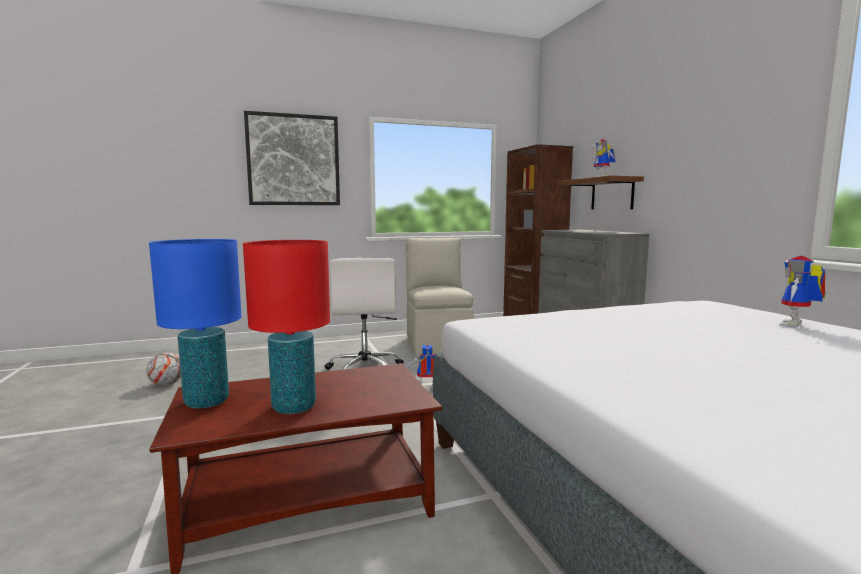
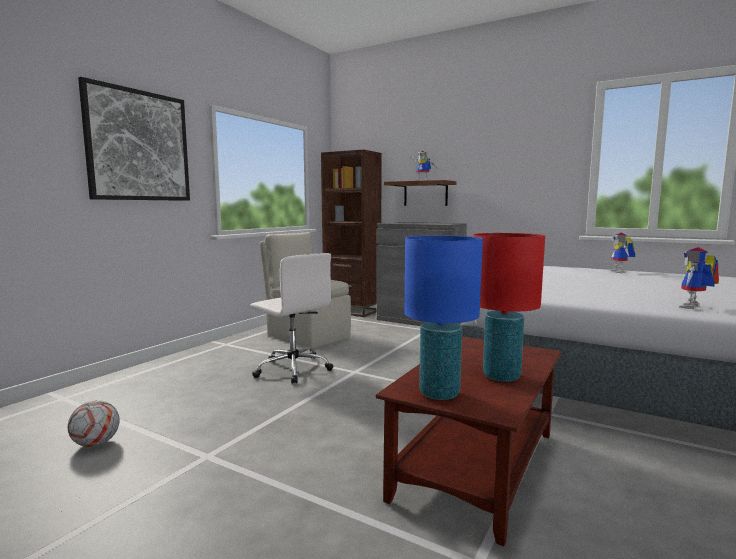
camera: 40 degrees left, 0 degrees up
(425, 388) = (373, 369): toy robot -> toy robot (694, 307)

